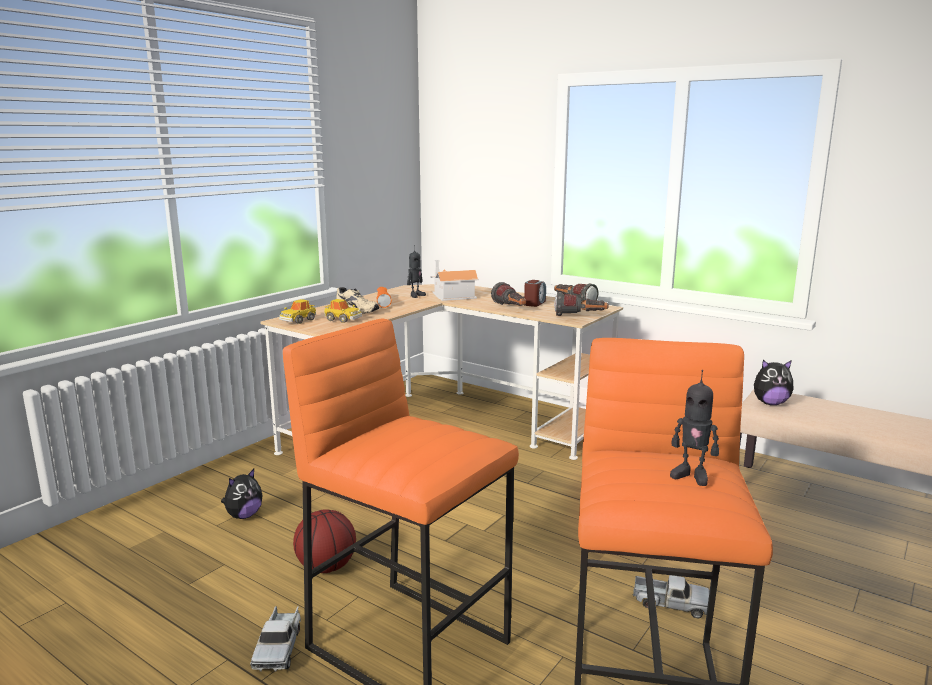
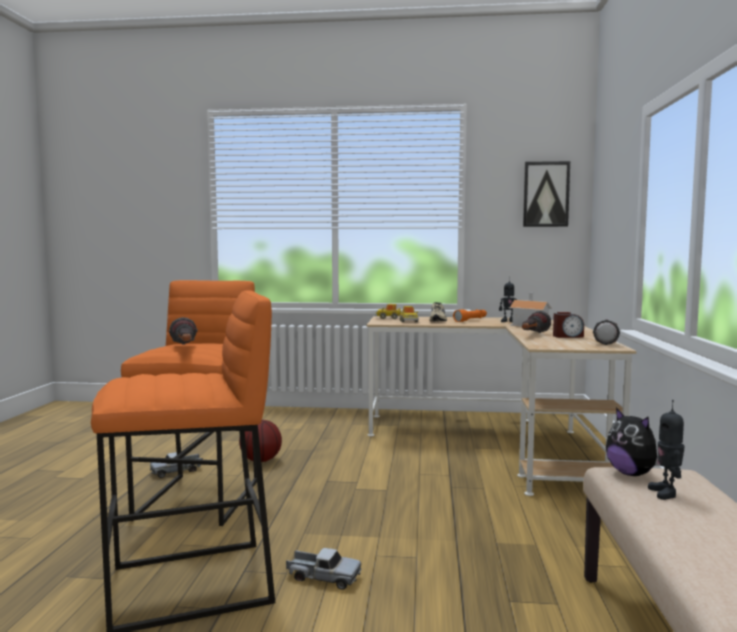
camera: 60 degrees right, 10 degrees down
(244, 515) = (294, 430): plush toy -> none
(388, 142) = (546, 194): none -> picture
(580, 316) = (558, 346): flashlight -> flashlight (185, 348)
(670, 604) = (323, 577): toy truck -> toy truck turned 60 degrees counterclockwise
(691, 476) = (167, 380): toy robot -> toy robot (666, 493)

